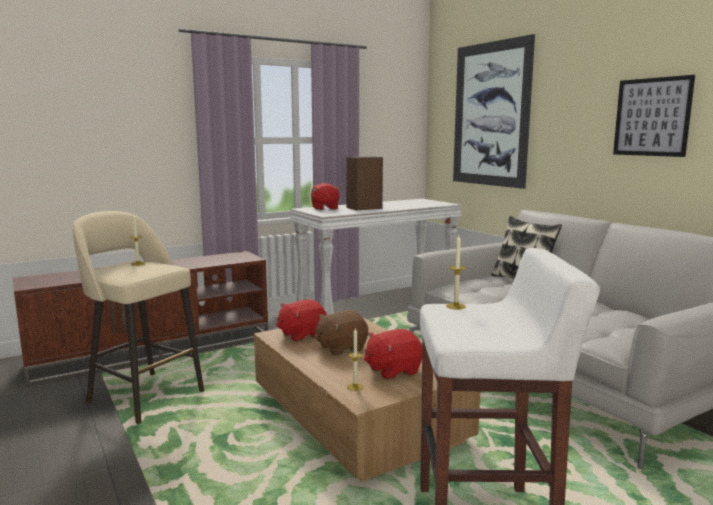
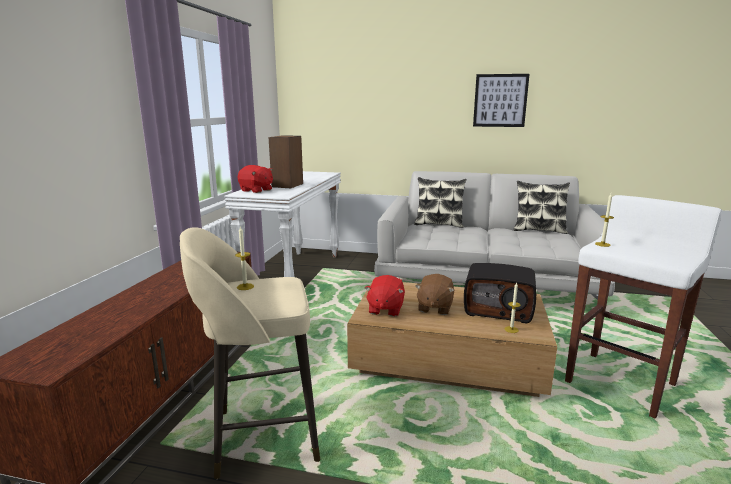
camera: 45 degrees left, 5 degrees up
(392, 370) = (498, 309): red plush toy -> radio
(490, 115) = (356, 95): picture -> none
(643, 315) = (538, 230): none -> pillow

